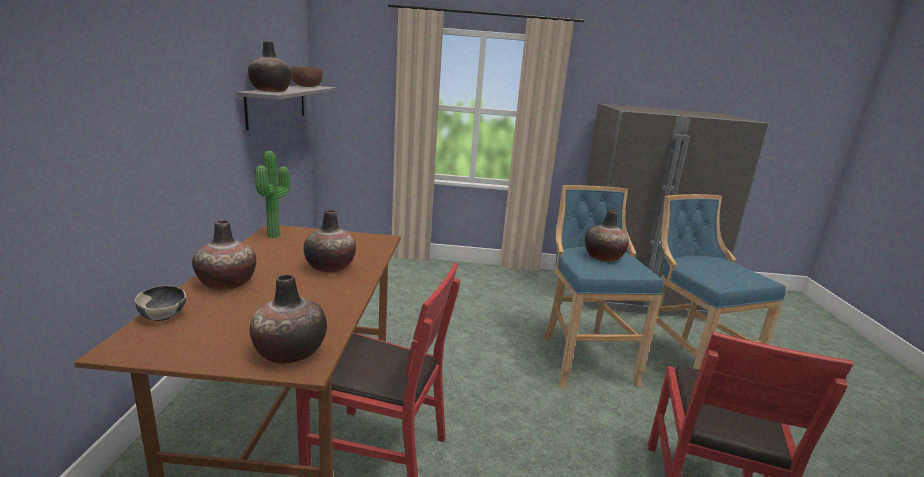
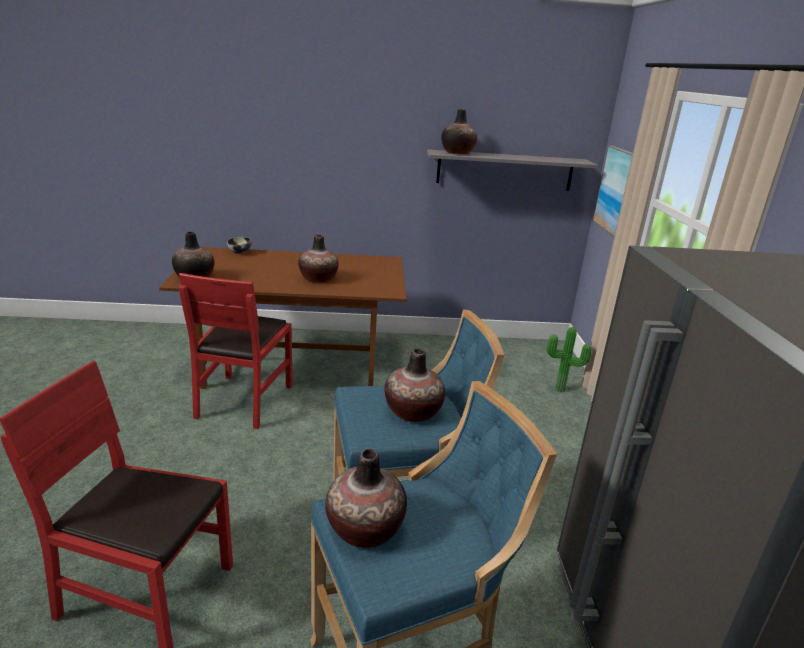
camera: 85 degrees right, 5 degrees up
(226, 283) = (283, 258): vase -> vase (364, 529)
(276, 236) = (375, 261): potted plant -> potted plant (560, 391)
(306, 87) = (551, 158): brown bowl -> none
(354, 106) = (616, 190): none -> picture

